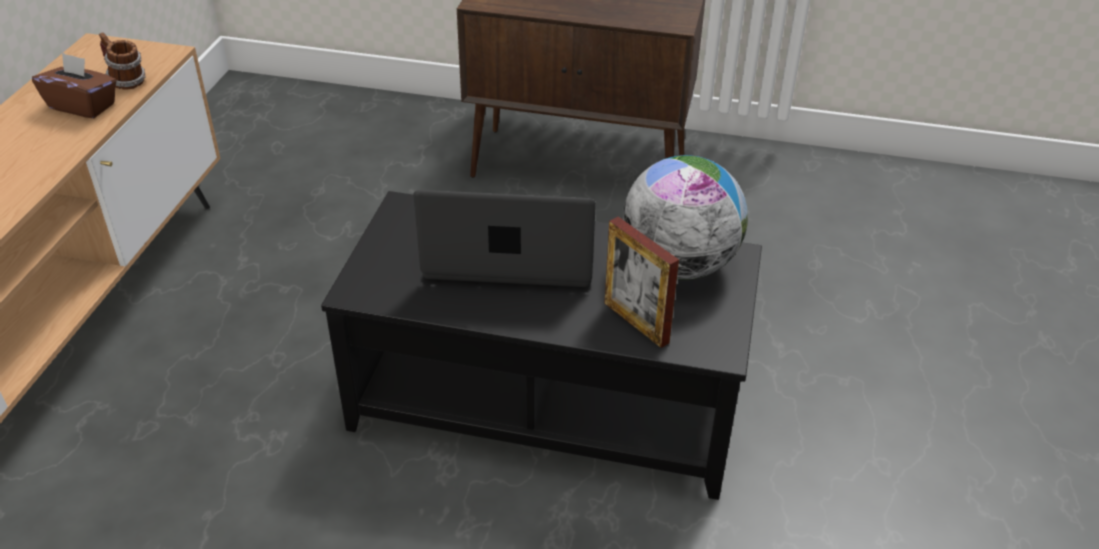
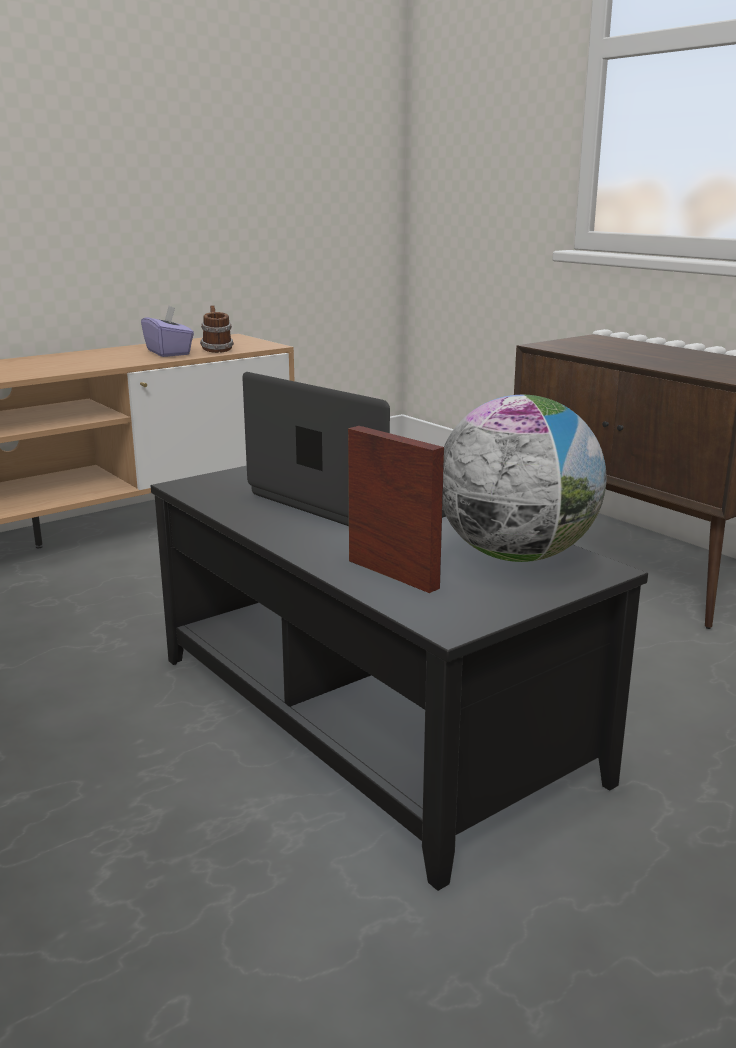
camera: 40 degrees right, 20 degrees down
(83, 106) = (169, 352): brown tissue box -> purple tissue box
(636, 322) = (392, 574): picture frame -> picture frame turned 135 degrees clockwise

